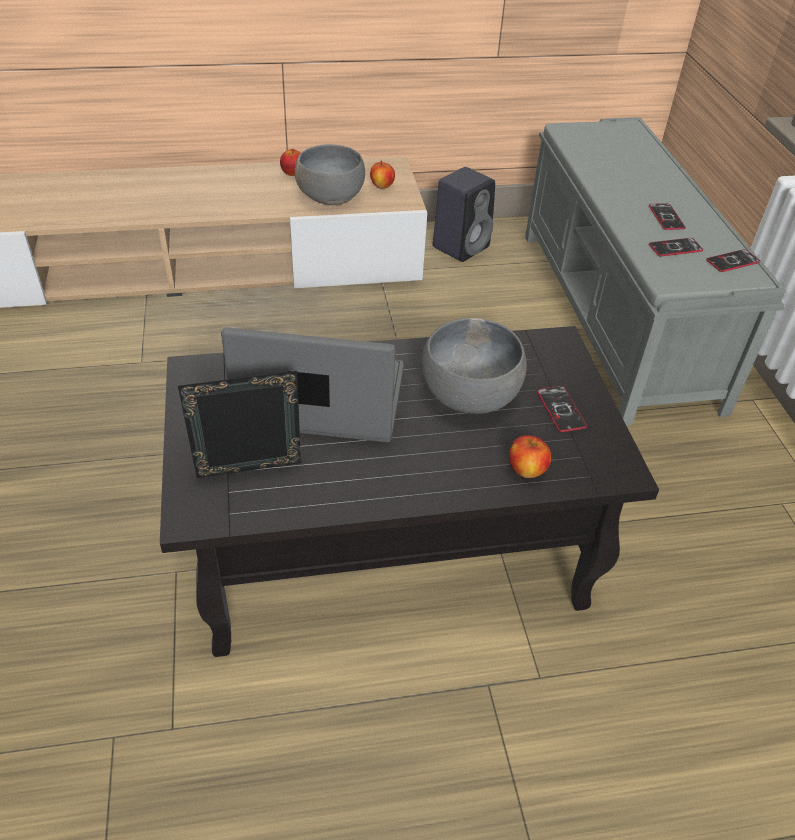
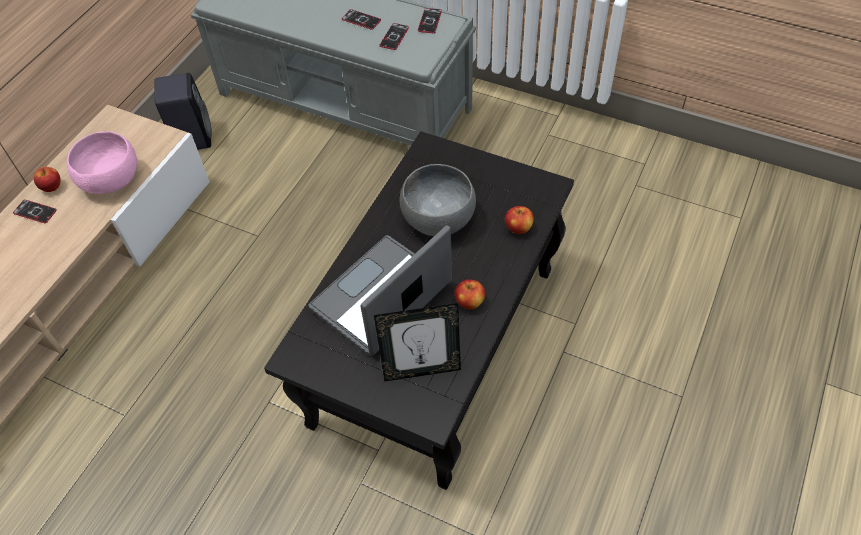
camera: 50 degrees left, 10 degrees up
(250, 476) = (421, 370): picture frame -> picture frame turned 120 degrees counterclockwise
(330, 196) = (111, 180): grey bowl -> pink bowl
(382, 186) = (130, 140): apple -> apple (470, 302)
(561, 409) = (484, 183): phone -> phone (35, 212)

